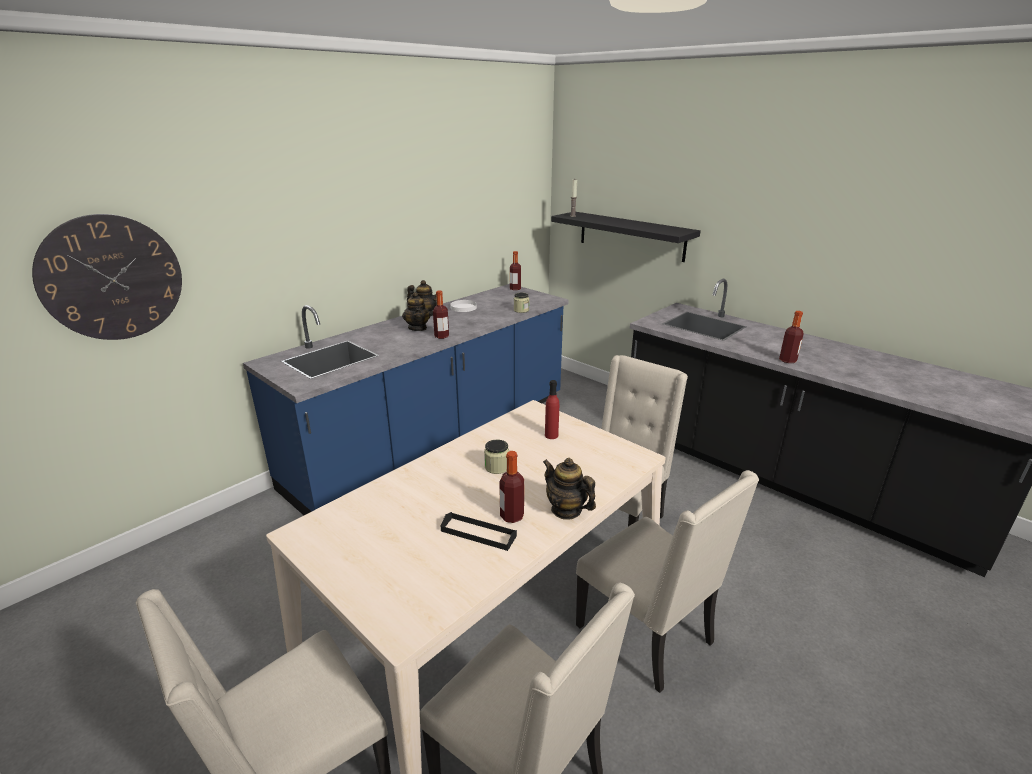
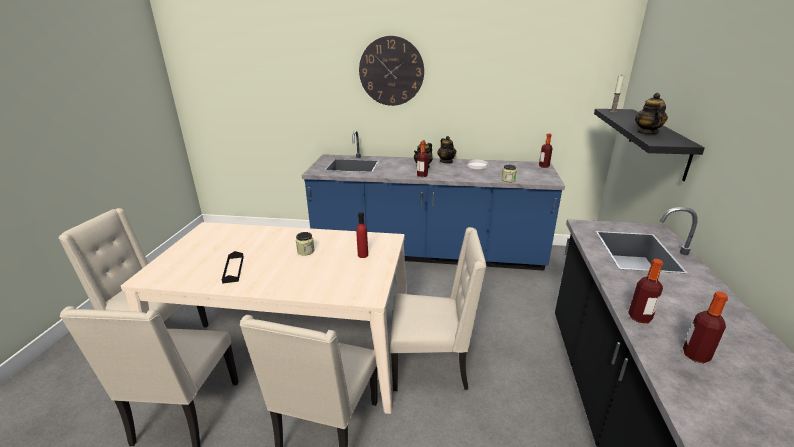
camera: 55 degrees right, 0 degrees up
(112, 278) = (268, 92): wall clock -> wall clock (391, 71)
(512, 516) = (257, 273): bottle -> bottle (695, 355)
(566, 510) = (277, 288): teapot -> teapot (647, 132)

